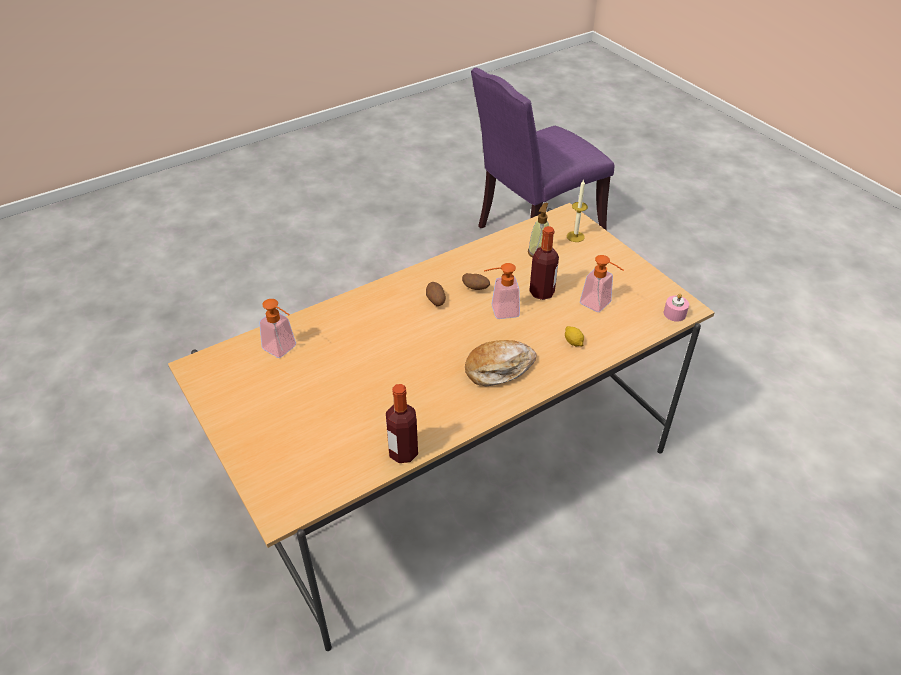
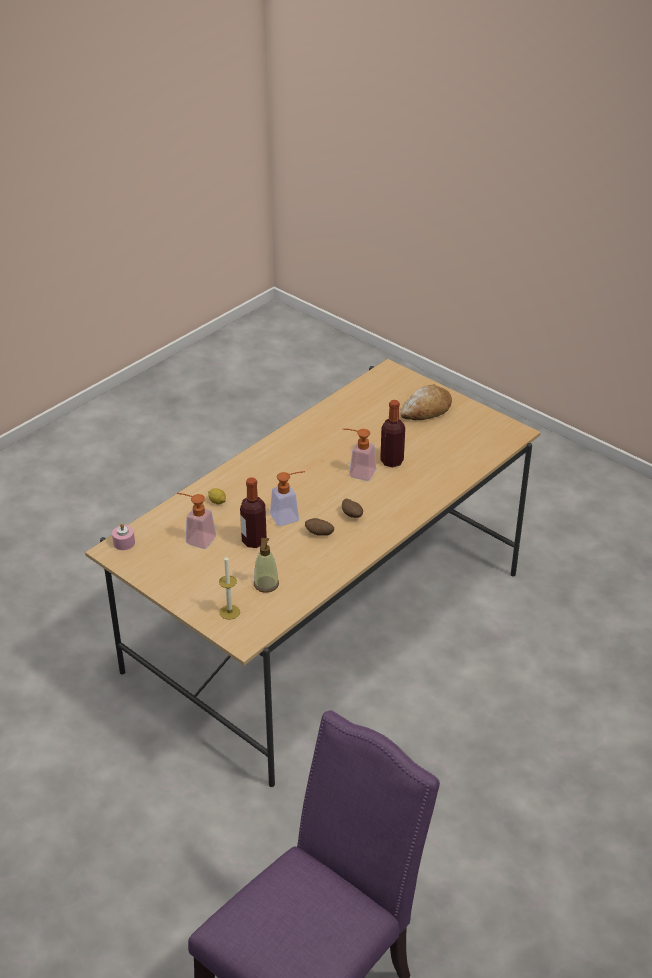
camera: 165 degrees right, 5 degrees down
(283, 350) = (458, 455): soap dispenser -> soap dispenser (357, 472)
(403, 452) = (327, 409): bottle -> bottle (392, 461)
(498, 368) = (276, 471): bread -> bread (426, 410)

